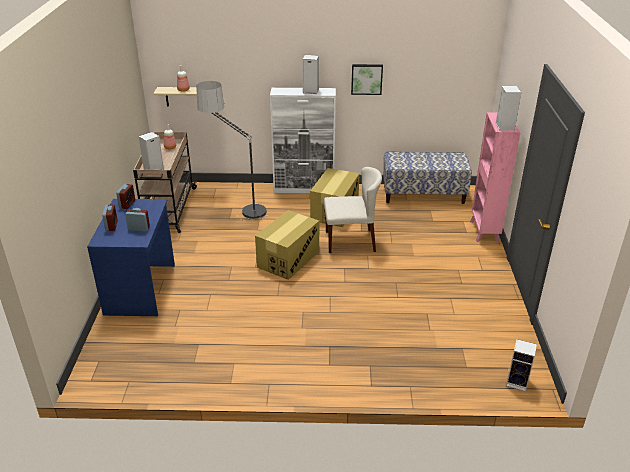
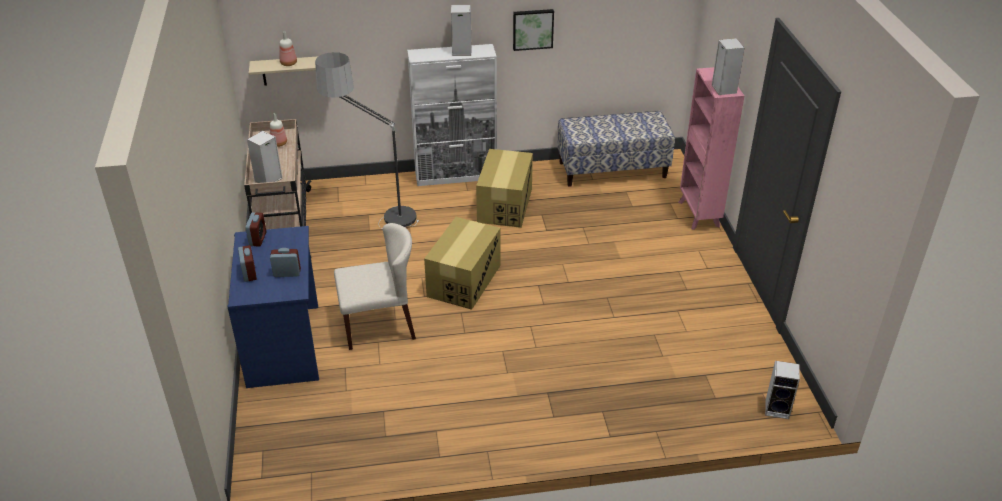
camera: 10 degrees left, 5 degrees up
(350, 241) = (536, 246): beige chair -> beige chair (379, 325)

